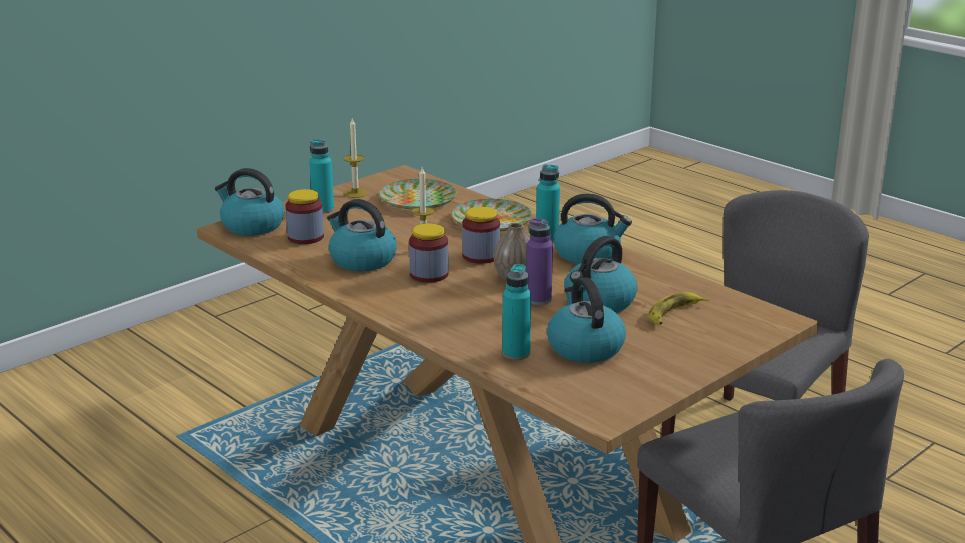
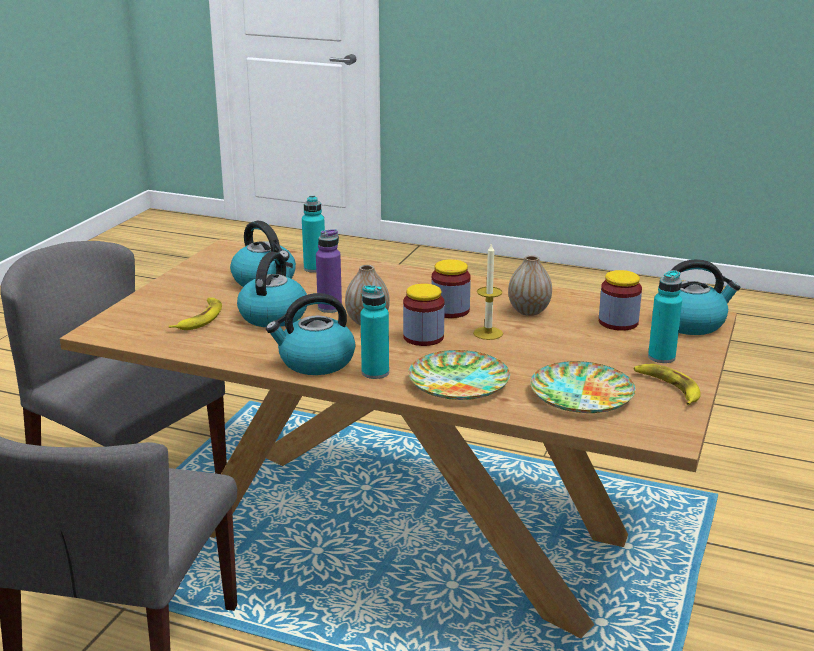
camera: 155 degrees right, 0 degrees up
(355, 193) = (668, 388): candle -> banana
(361, 260) = (529, 311): kettle -> vase

